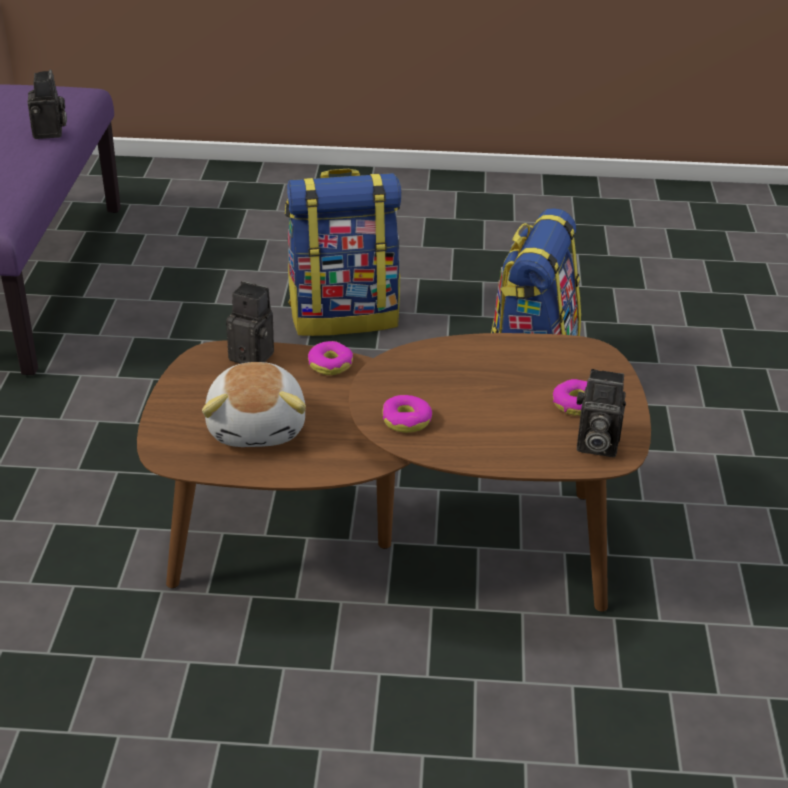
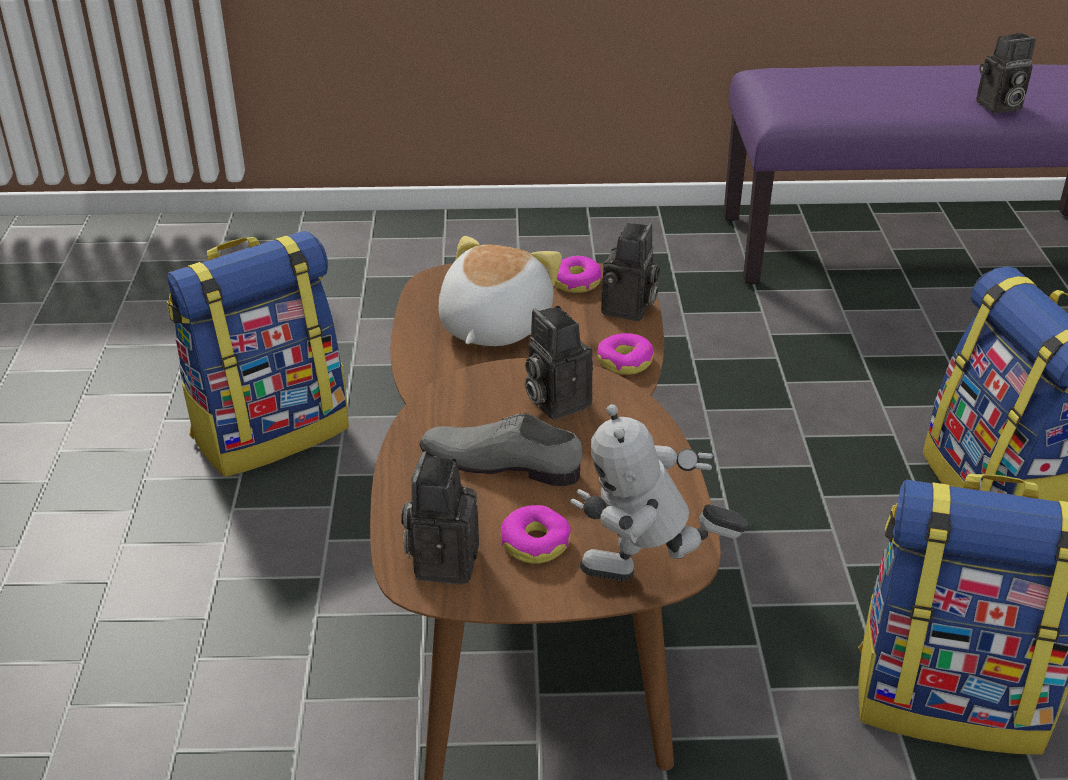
camera: 85 degrees right, 0 degrees up
(148, 718) = (271, 431): none -> backpack
(258, 427) = (492, 326): plush toy -> plush toy turned 120 degrees clockwise
(406, 420) = (476, 400): donut -> donut (576, 282)
(412, 384) = (554, 401): none -> camera
(485, 413) = (501, 461): none -> grey shoe
(611, 364) = (648, 581): none -> toy robot

